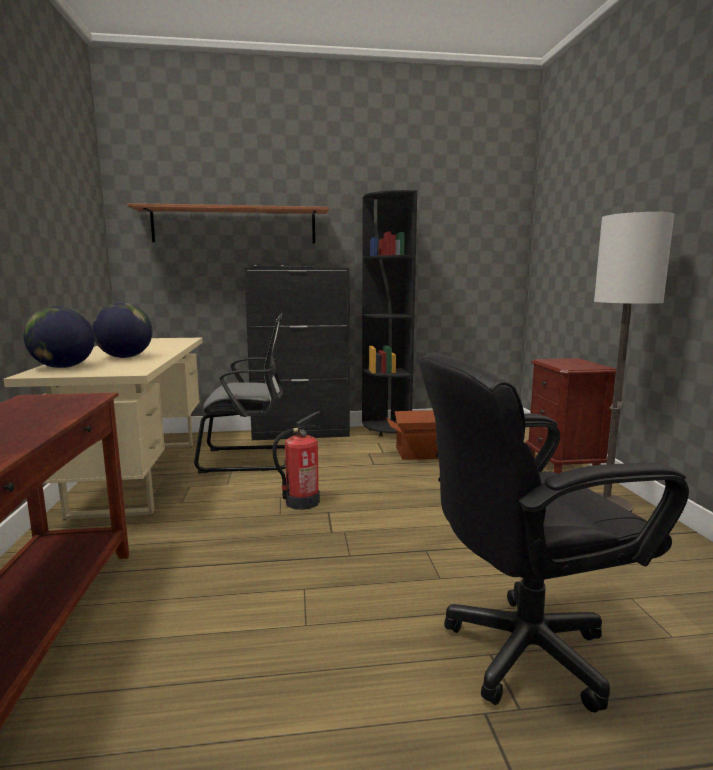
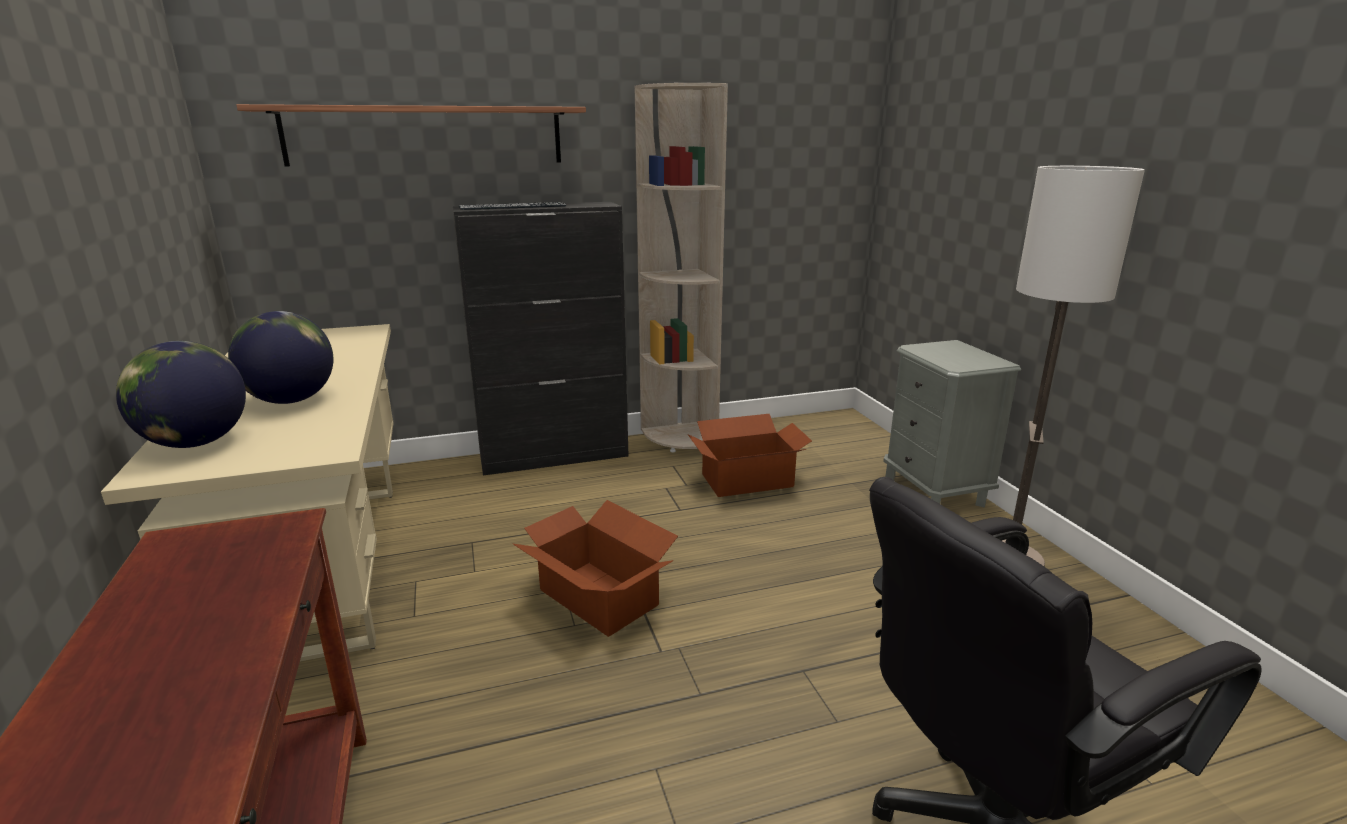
camera: 10 degrees left, 10 degrees up
(249, 460) = (492, 517): chair -> none
(301, 502) = (599, 596): fire extinguisher -> cardboard box
(387, 432) = (680, 444): black bookcase -> beige bookcase
(562, 466) = (934, 491): brown nightstand -> grey nightstand

